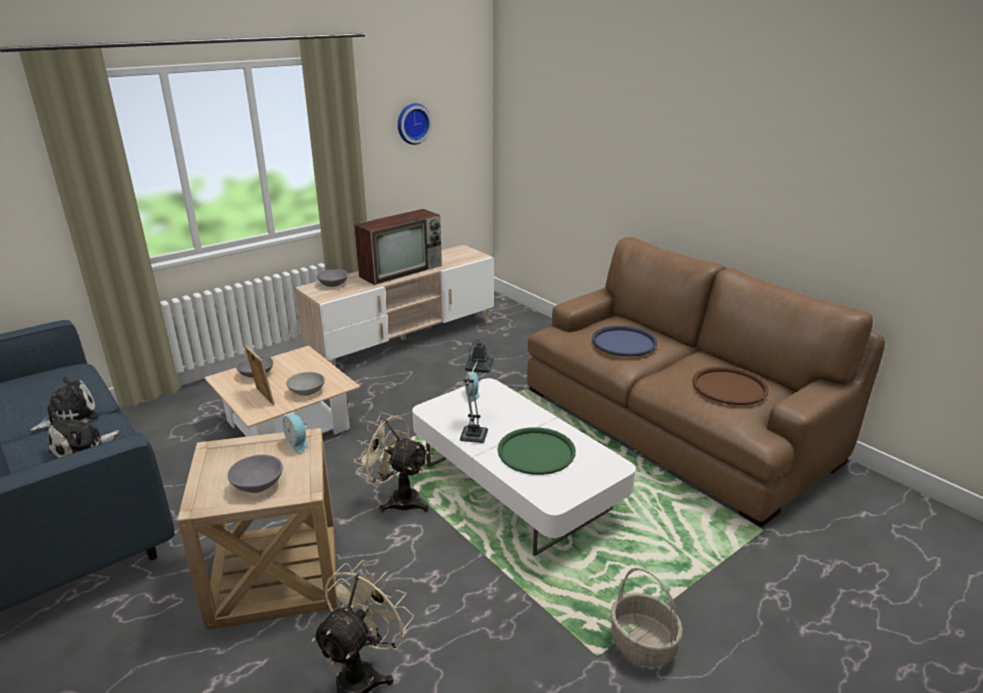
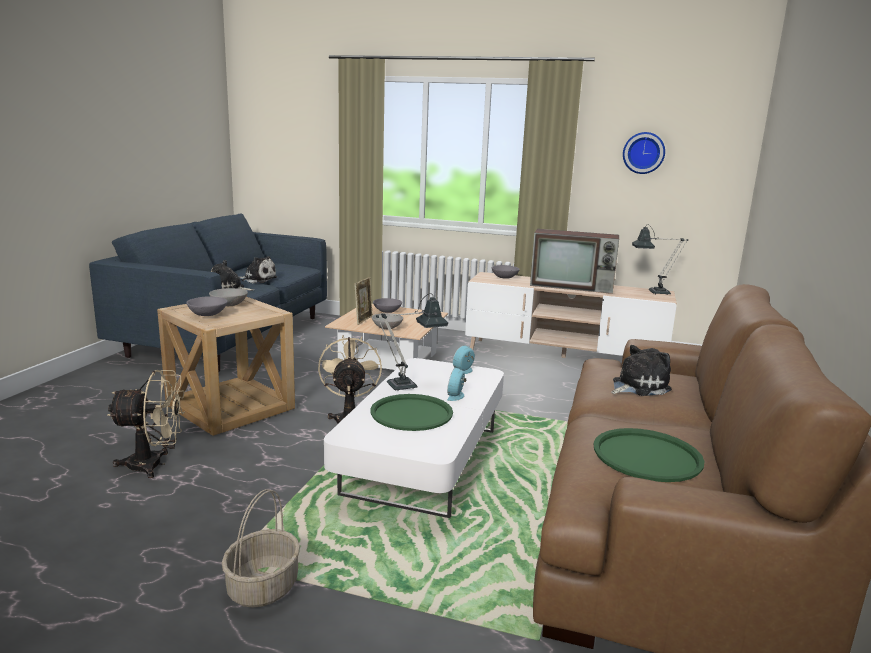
camera: 55 degrees right, 10 degrees down
(231, 461) = (229, 305): none -> grey bowl
(298, 443) = (265, 312): alarm clock -> alarm clock (456, 396)
(458, 252) = (653, 292): none -> table lamp
(624, 342) = (637, 386): blue tray -> plush toy
(729, 387) = (646, 456): brown tray -> green tray

